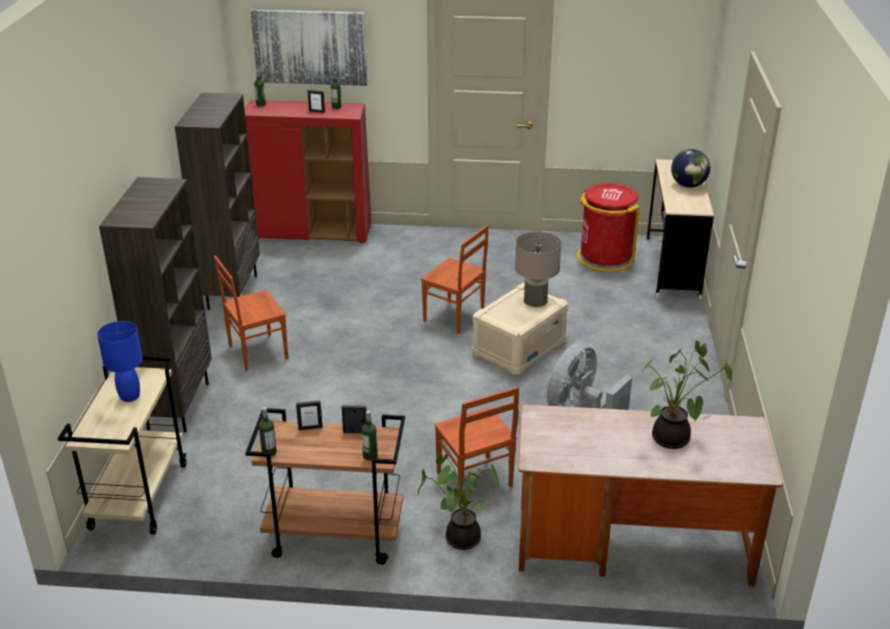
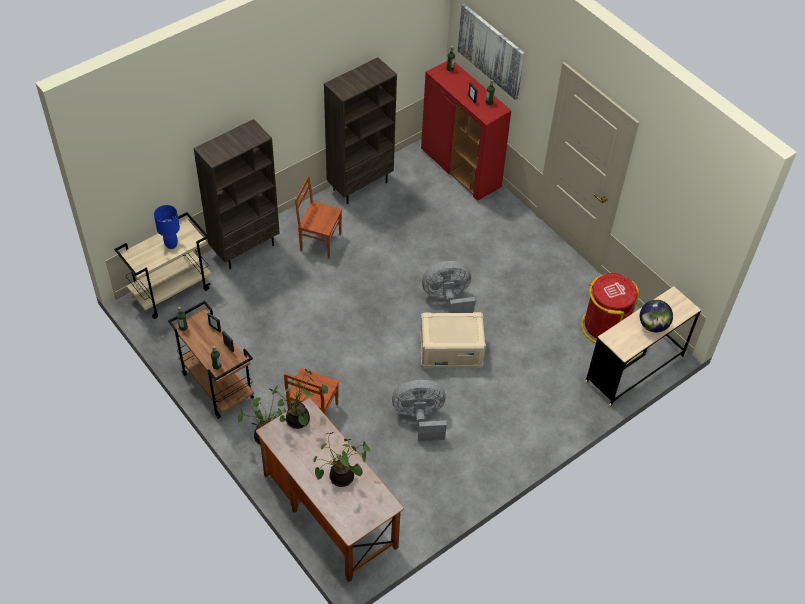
camera: 45 degrees right, 20 degrees up
(454, 317) = (448, 300): brown chair -> grey fan
(535, 300) = (467, 331): beige table lamp -> none
(548, 429) = (299, 421): none -> potted plant

